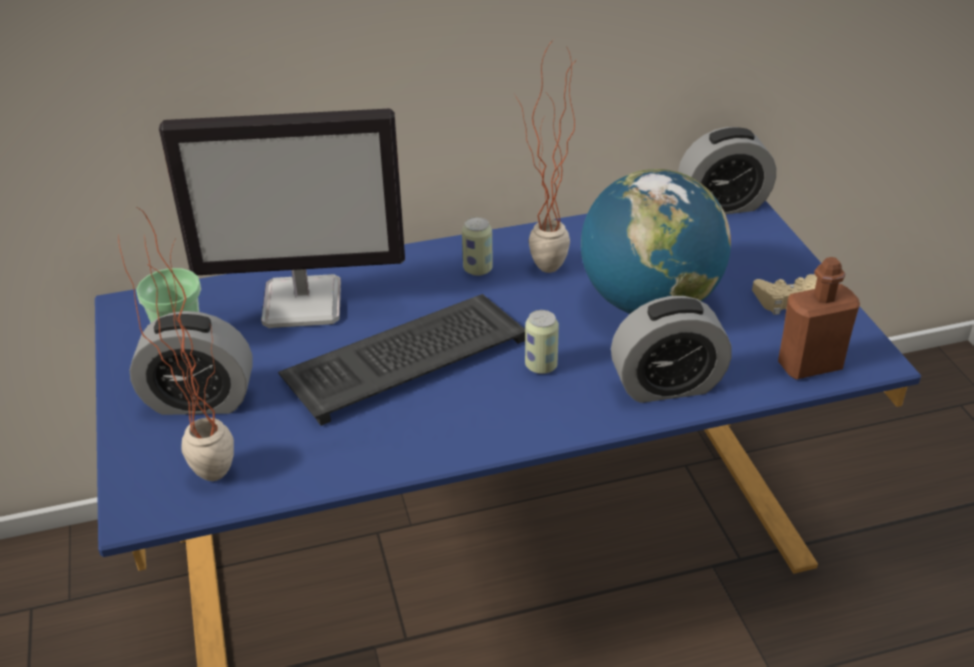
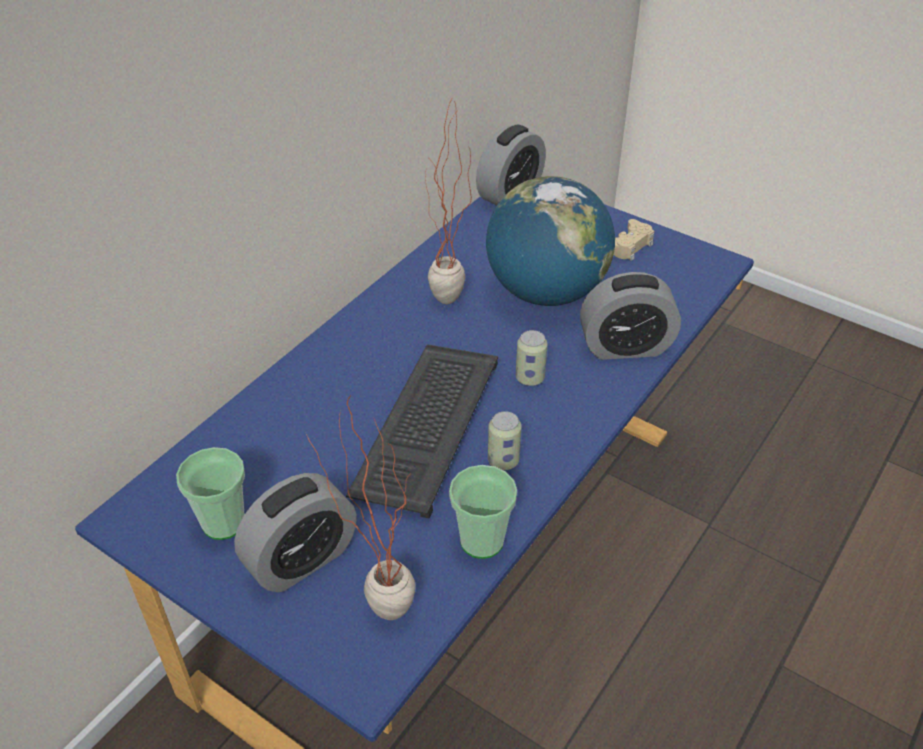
camera: 40 degrees left, 5 degrees up
(304, 303) = (288, 426): monitor -> none
(340, 466) = (482, 541): none -> cup
(477, 269) = (395, 327): can -> can (503, 461)
(666, 385) = (625, 347): alarm clock -> alarm clock turned 45 degrees clockwise
(809, 365) = (690, 286): brown bottle -> none

